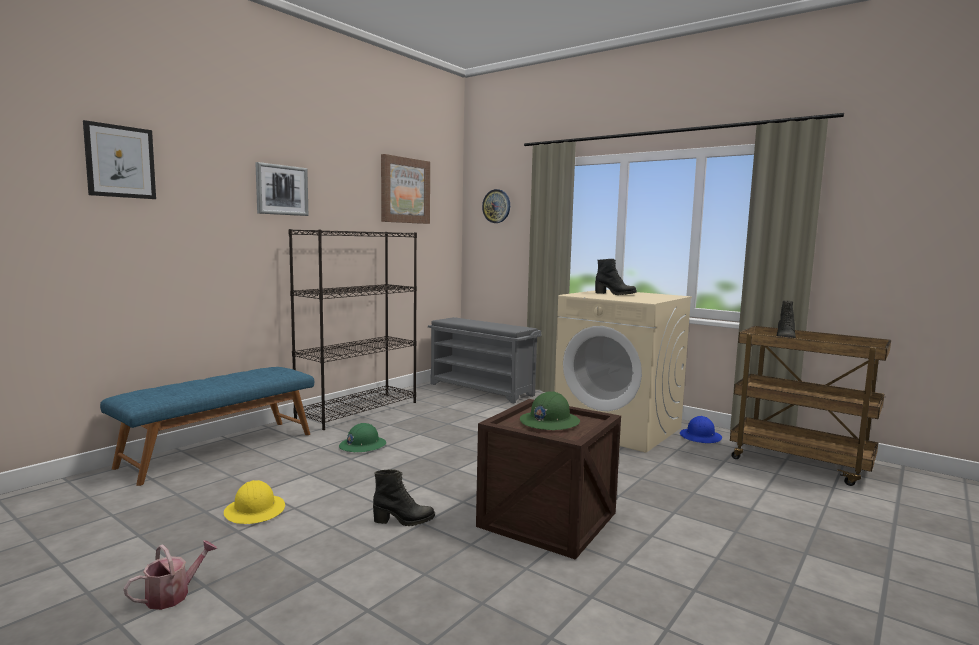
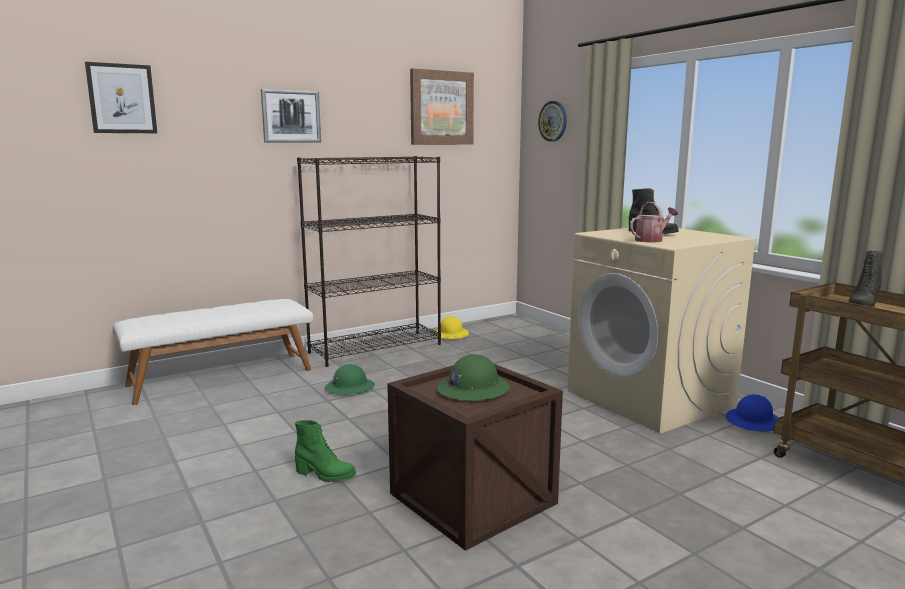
camera: 20 degrees right, 5 degrees up
(173, 595) = (82, 513): watering can -> watering can (651, 240)
(219, 449) = (221, 377): blue bench -> white bench
(255, 511) = (203, 443): yellow hard hat -> yellow hard hat (451, 334)
(404, 521) = (325, 475): black boot -> green boot
(482, 389) = (525, 335): grey shoe rack -> none

